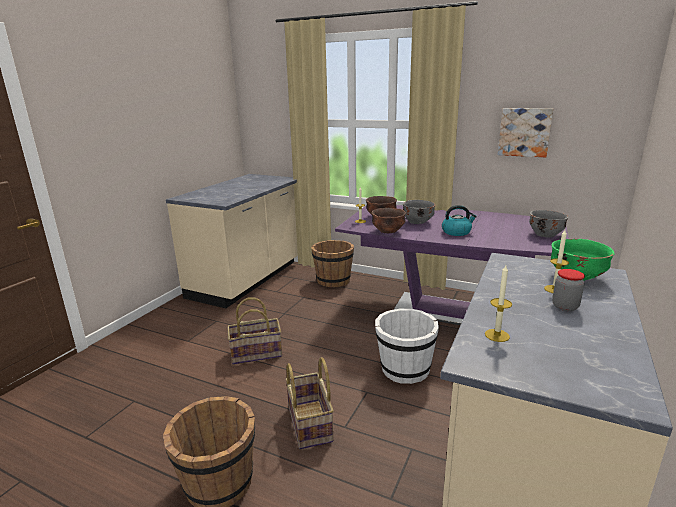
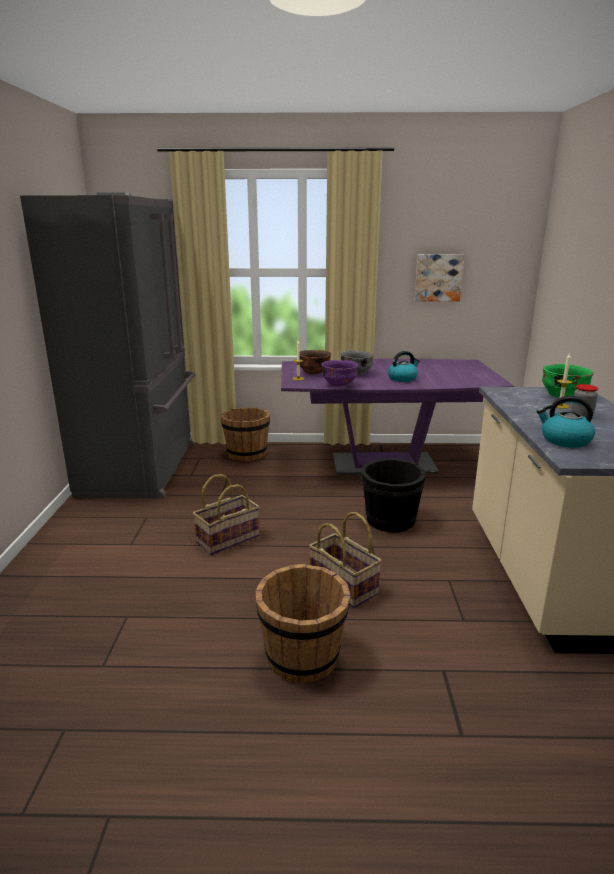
camera: 25 degrees left, 0 degrees up
(248, 279) = (143, 468): beige counter -> grey fridge
(388, 231) = (339, 385): brown bowl -> purple bowl
(404, 370) = (390, 520): white bucket -> black bucket
(497, 335) = (564, 440): candle -> kettle
(545, 234) = (477, 373): grey bowl -> none

